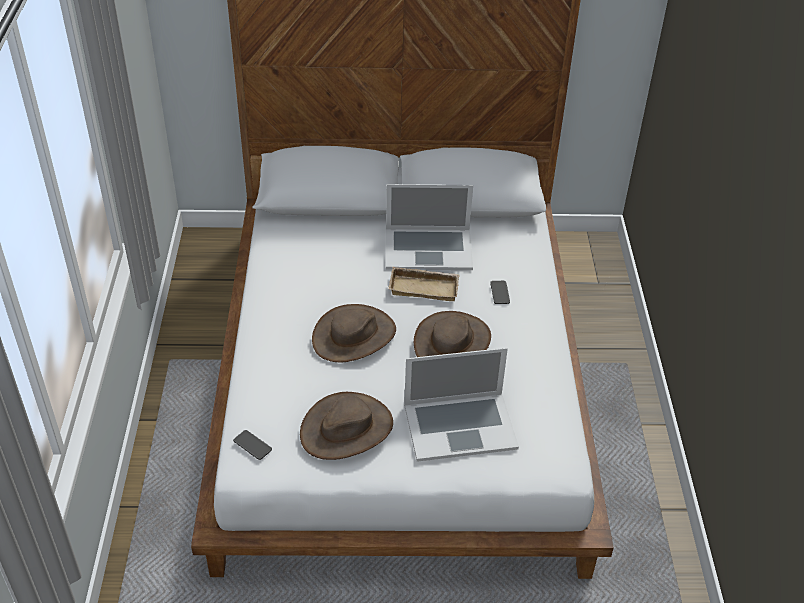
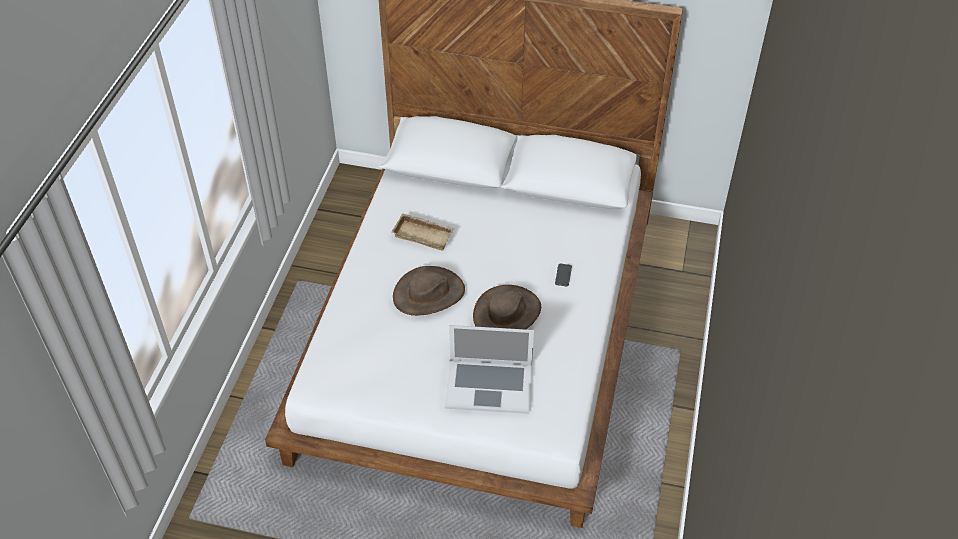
camera: 15 degrees right, 5 degrees up
(252, 445) = (322, 371): phone -> none
(346, 428) = (398, 371): brown hat -> none
(425, 287) = (501, 260): beige tray -> beige tray (424, 234)
(428, 248) = (516, 225): laptop -> none

